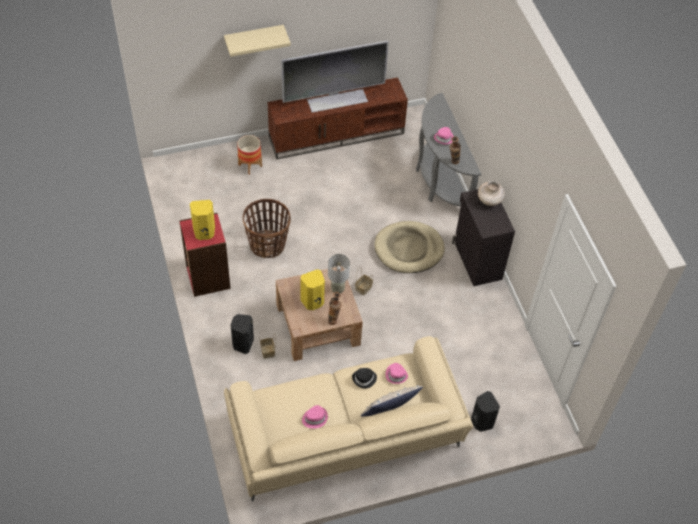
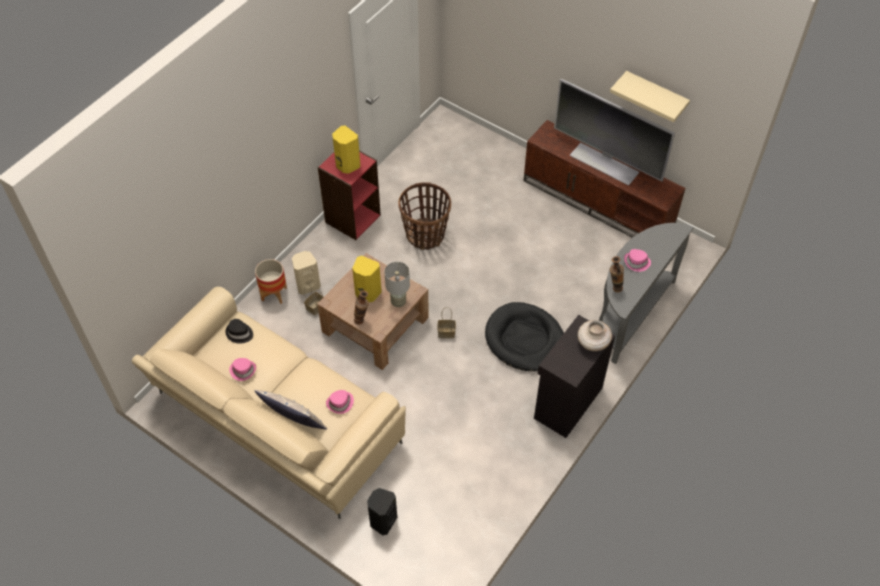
camera: 55 degrees right, 0 degrees up
(242, 344) = (307, 285): black speaker -> beige speaker
(250, 165) = (497, 168): planter -> planter (274, 294)
(254, 38) = (547, 39): beige shelf -> beige shelf (655, 95)
(364, 379) = (314, 381): black hat -> black hat (239, 333)
(409, 249) = (525, 339): beige dog bed -> black dog bed

